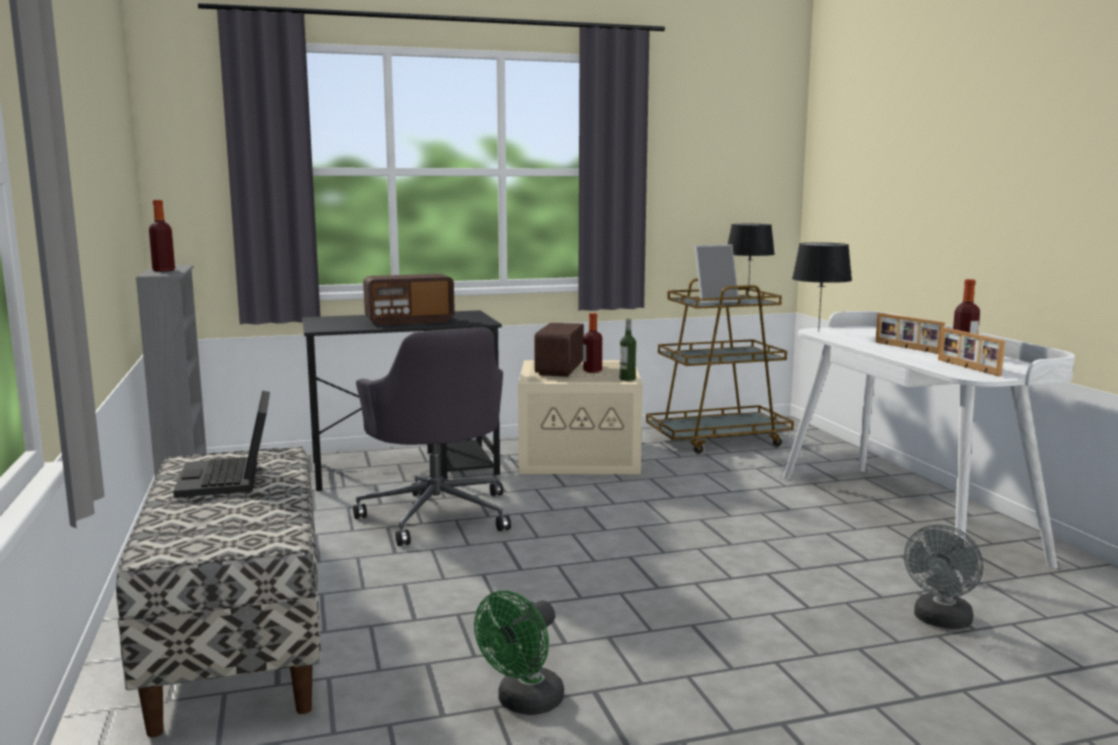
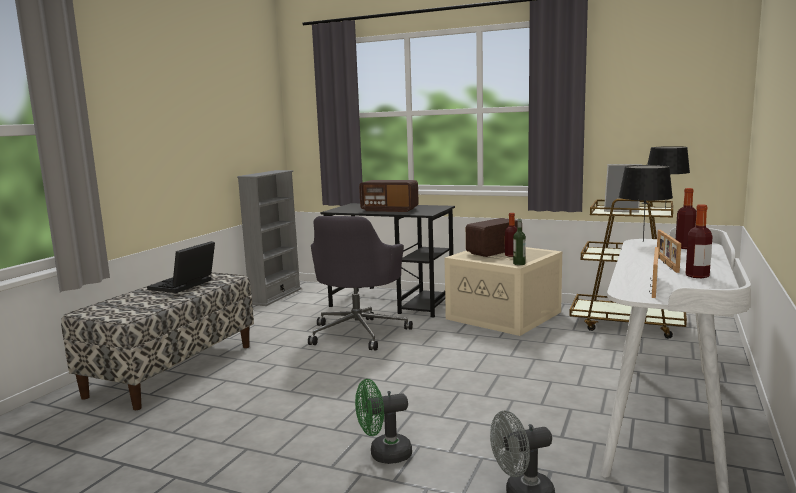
camera: 40 degrees right, 0 degrees up
(163, 270) = (262, 173): bottle -> bottle (685, 247)
(524, 704) = (208, 441): green fan -> green fan (384, 455)

